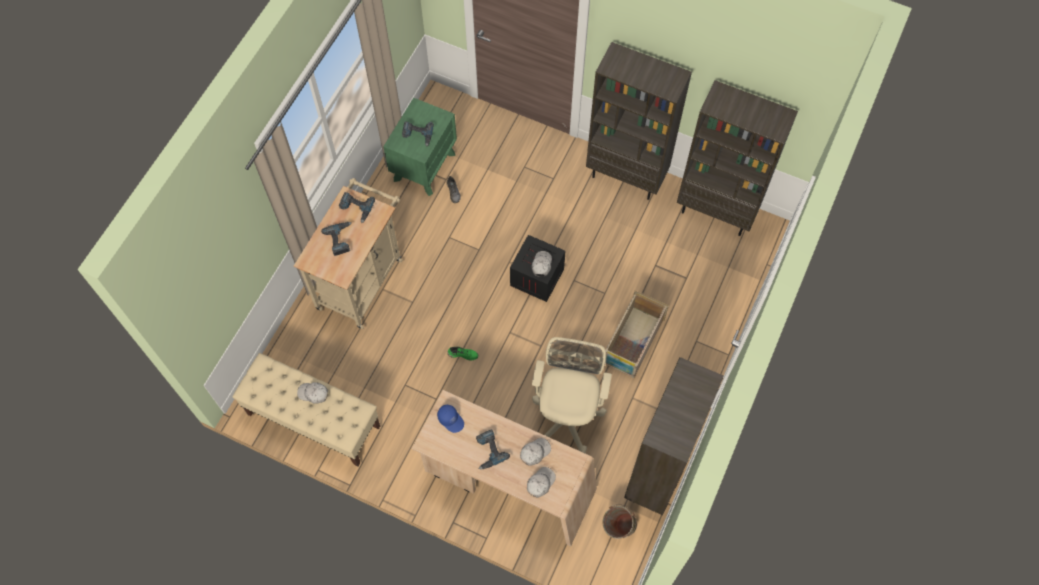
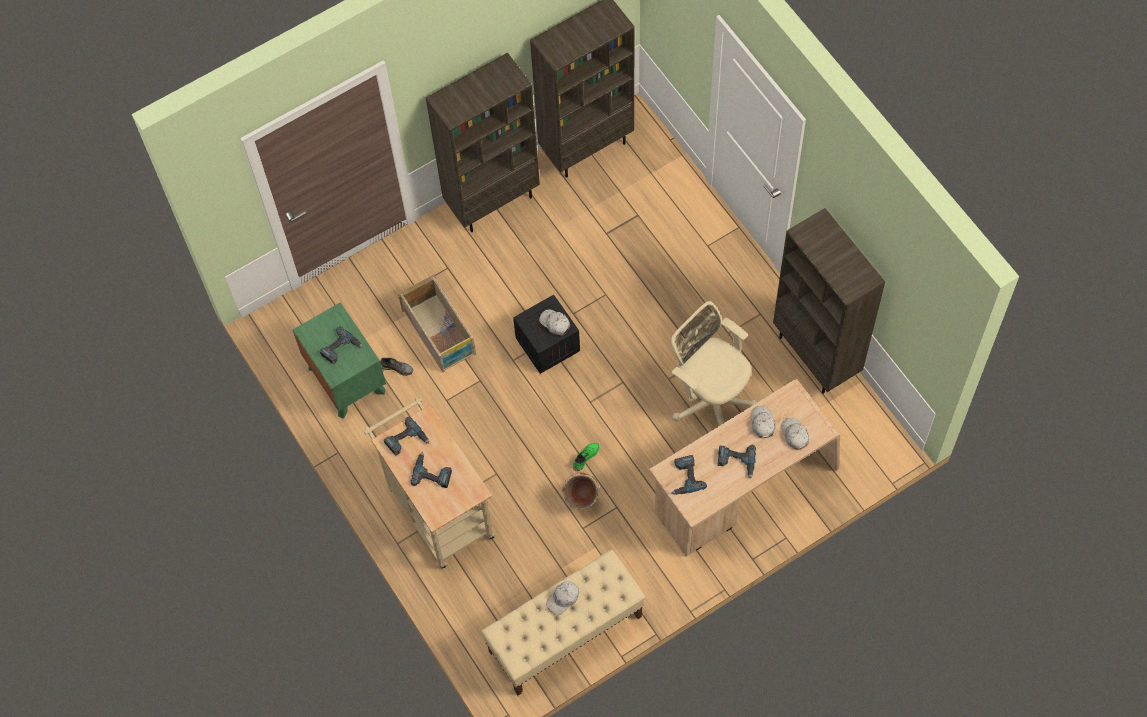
camera: 55 degrees left, 0 degrees up
(451, 419) = (685, 477): blue cap -> power drill
(618, 528) = (846, 419): green bucket -> green bucket (581, 501)
(633, 342) = (672, 299): crate -> crate (440, 332)

